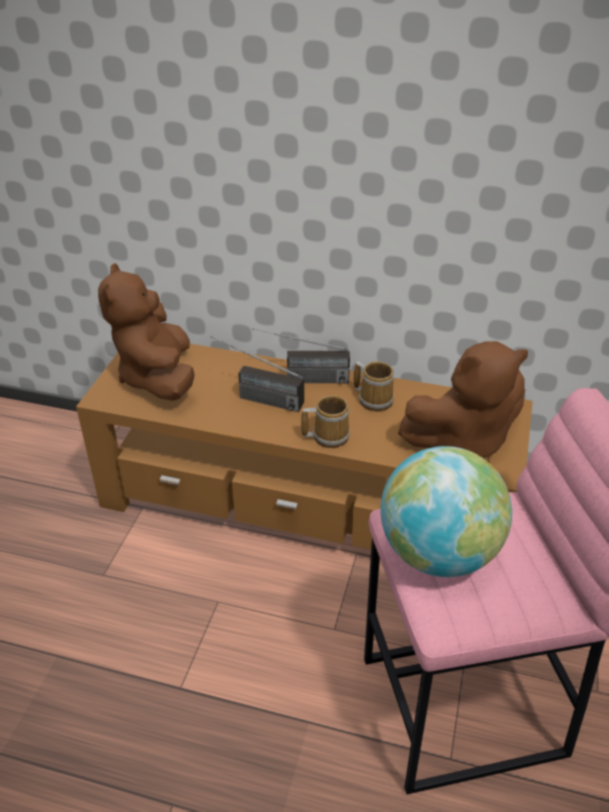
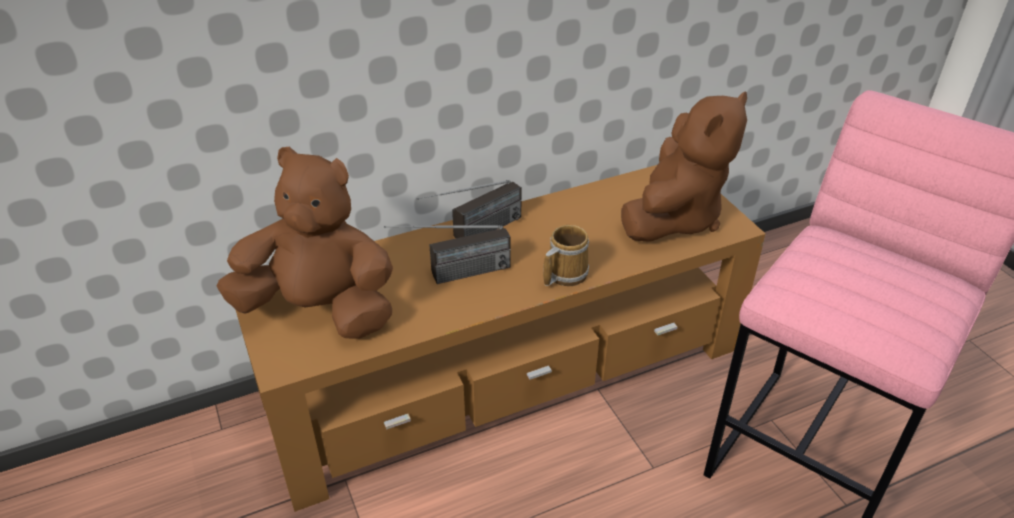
camera: 40 degrees left, 0 degrees up
(158, 377) = (320, 310): brown plush toy -> brown plush toy turned 150 degrees clockwise
(374, 399) = (561, 220): mug -> none
(438, 552) = (848, 301): globe -> none

